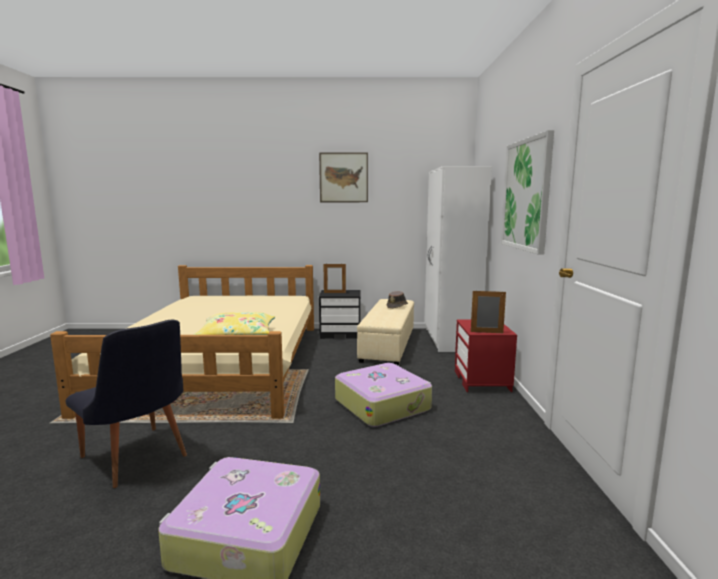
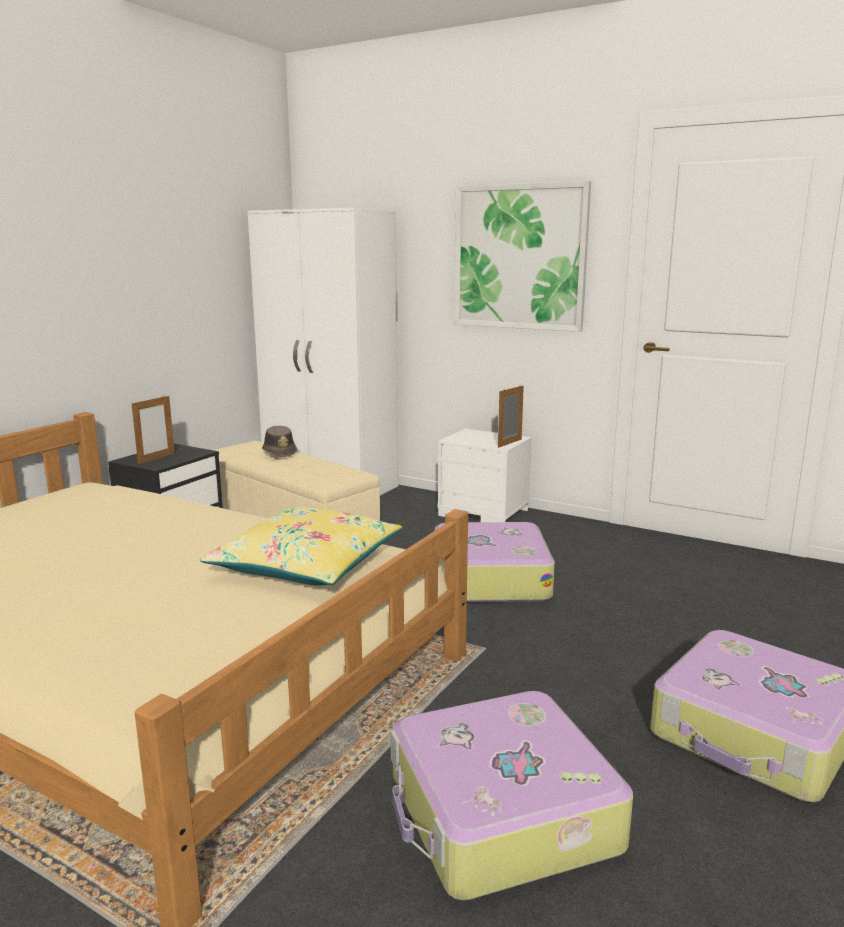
camera: 60 degrees left, 5 degrees up
(138, 460) = (501, 814): black chair -> suitcase
(343, 177) = (119, 216): picture -> none
(483, 381) = (485, 512): red nightstand -> white nightstand

